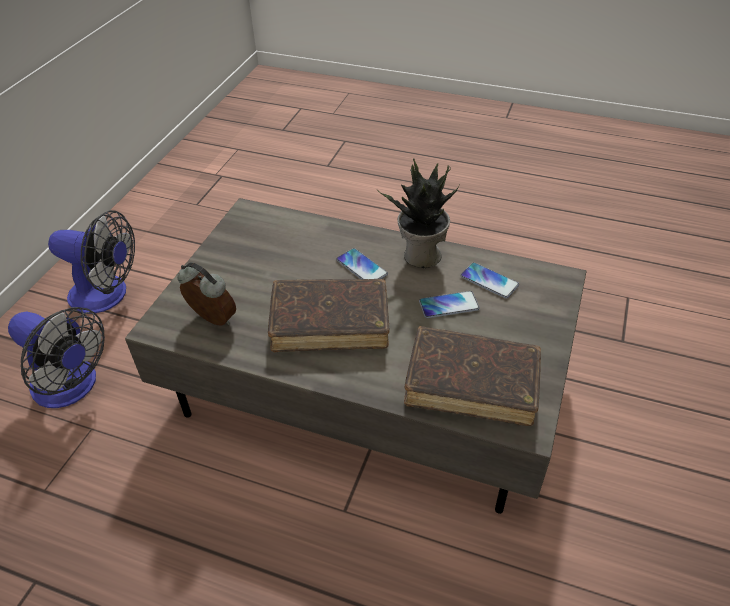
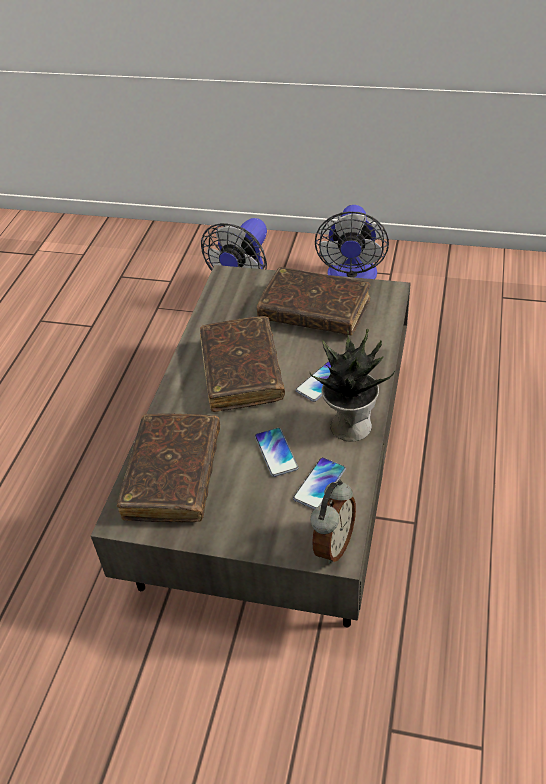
camera: 85 degrees right, 0 degrees up
(212, 320) = (237, 303): alarm clock -> alarm clock (332, 545)
(254, 262) = (314, 311): none -> brown book

